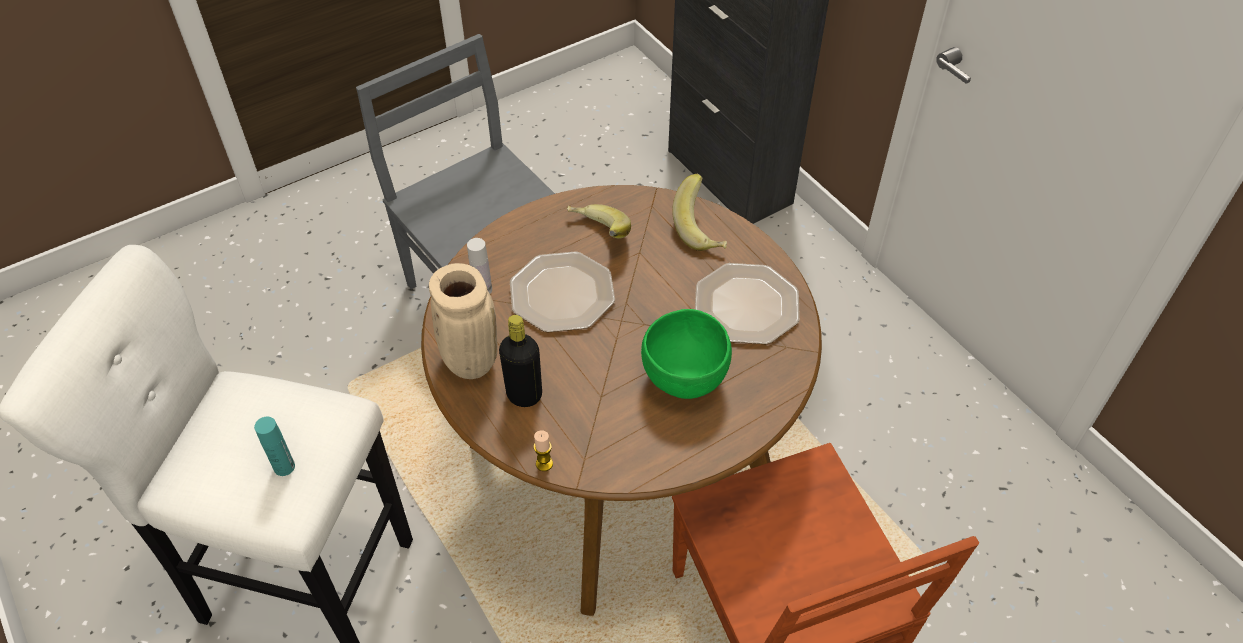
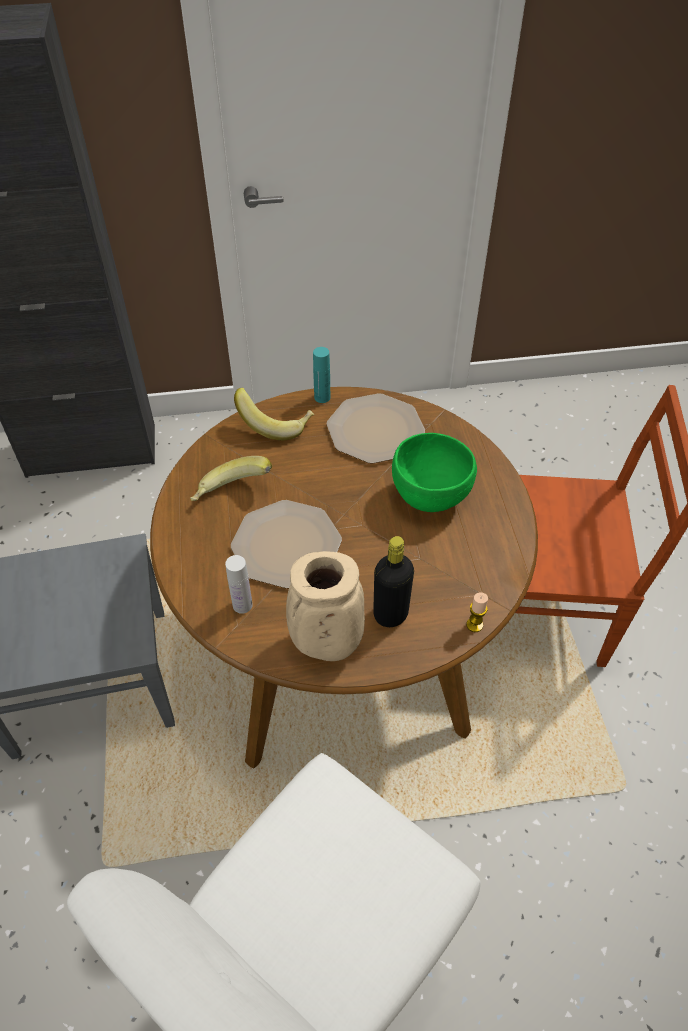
camera: 65 degrees left, 0 degrees up
(284, 467) = (374, 864): turquoise bottle -> turquoise bottle (322, 397)

